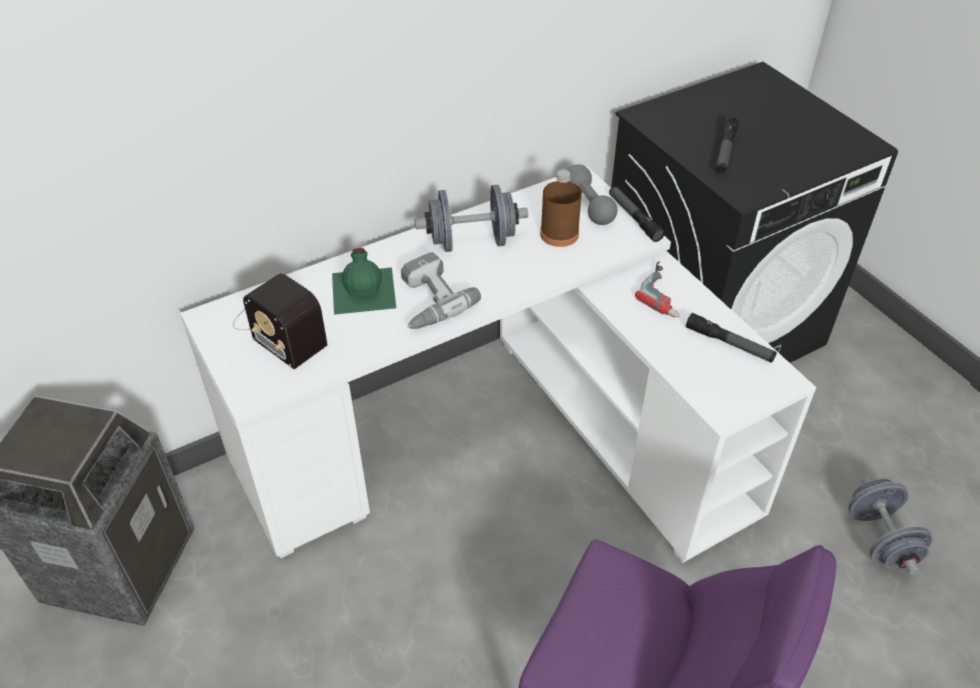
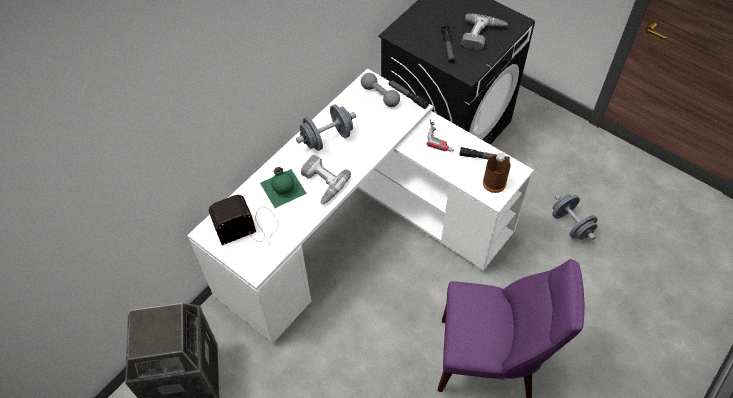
camera: 20 degrees left, 10 degrees up
(278, 328) = (249, 226): radio -> radio turned 135 degrees clockwise
(559, 234) = (372, 119): brown bottle -> brown bottle (494, 183)
(794, 150) = (483, 36): none -> power drill

